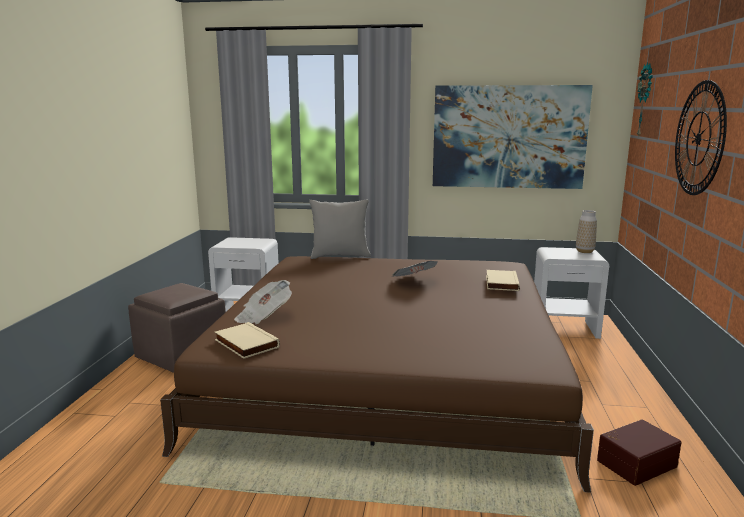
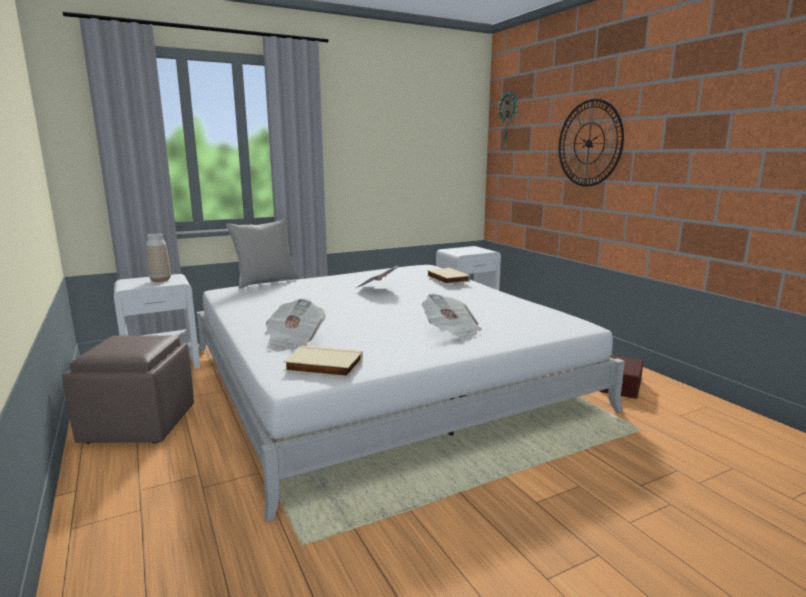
camera: 35 degrees left, 0 degrees up
(388, 371) = (382, 377): brown bed -> white bed
(397, 342) = (451, 332): none -> newspaper
(508, 137) = (402, 153): picture -> none
(584, 251) = (474, 248): vase -> vase (160, 280)

